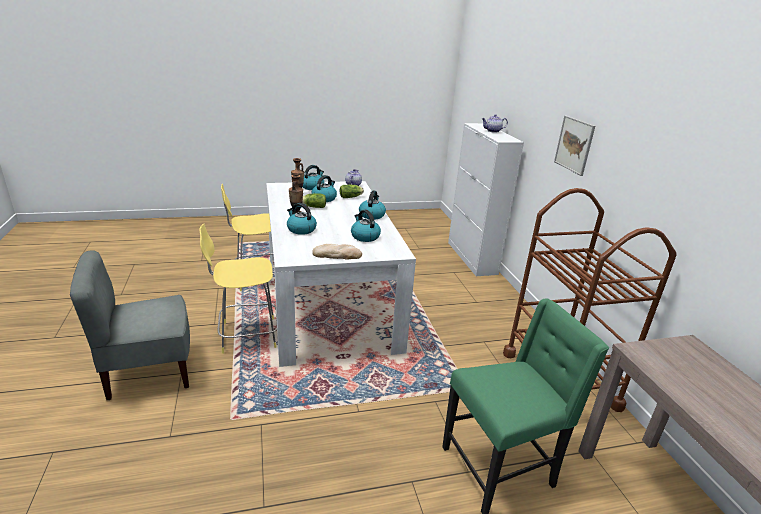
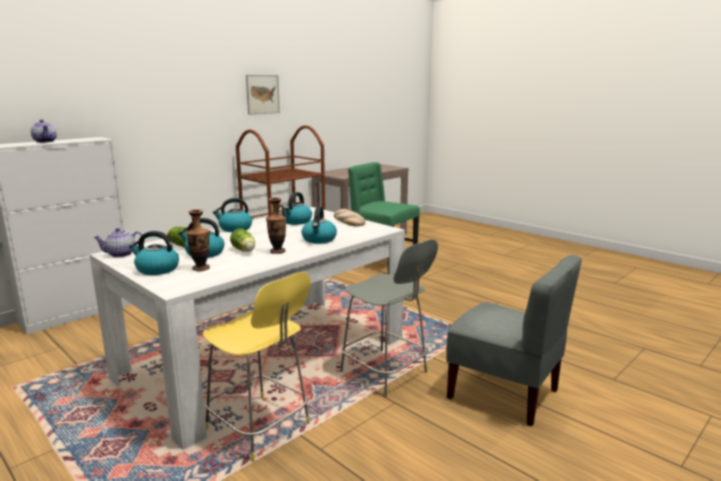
camera: 120 degrees left, 10 degrees down
(246, 335) = (386, 373): yellow stool -> grey stool
(574, 145) = (175, 114): picture -> picture (262, 94)

